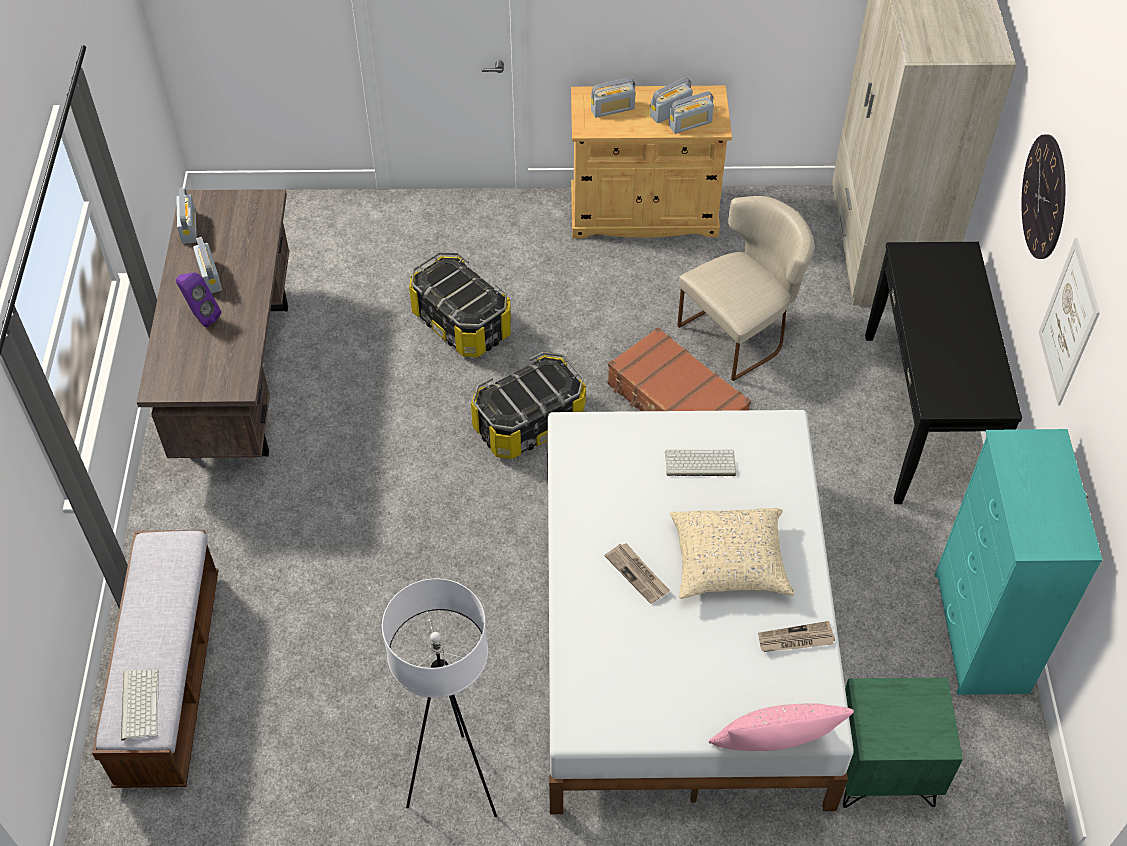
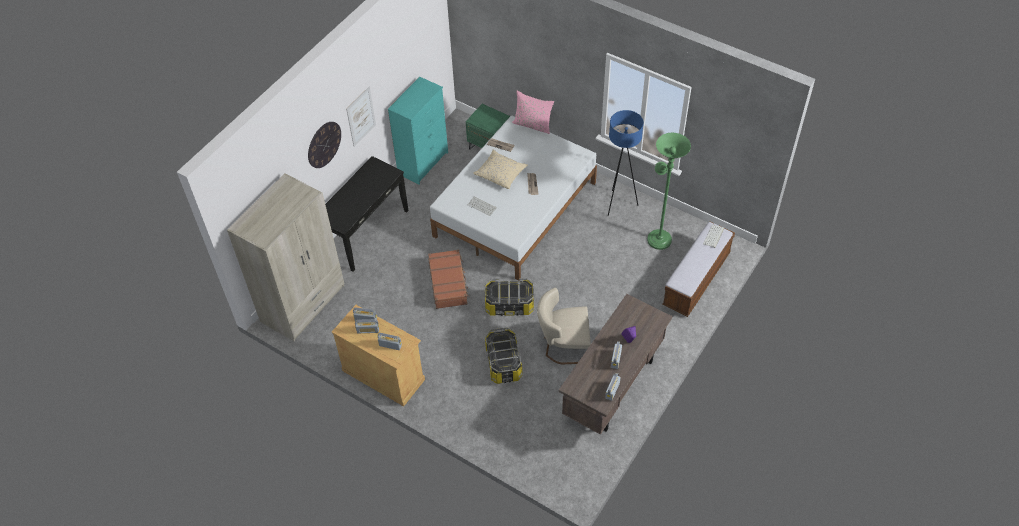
camera: 145 degrees left, 0 degrees up
(310, 741) = (658, 237): none -> green floor lamp
(456, 784) = (619, 204): white floor lamp -> blue floor lamp
(741, 332) = (397, 298): beige chair -> beige chair (563, 346)

